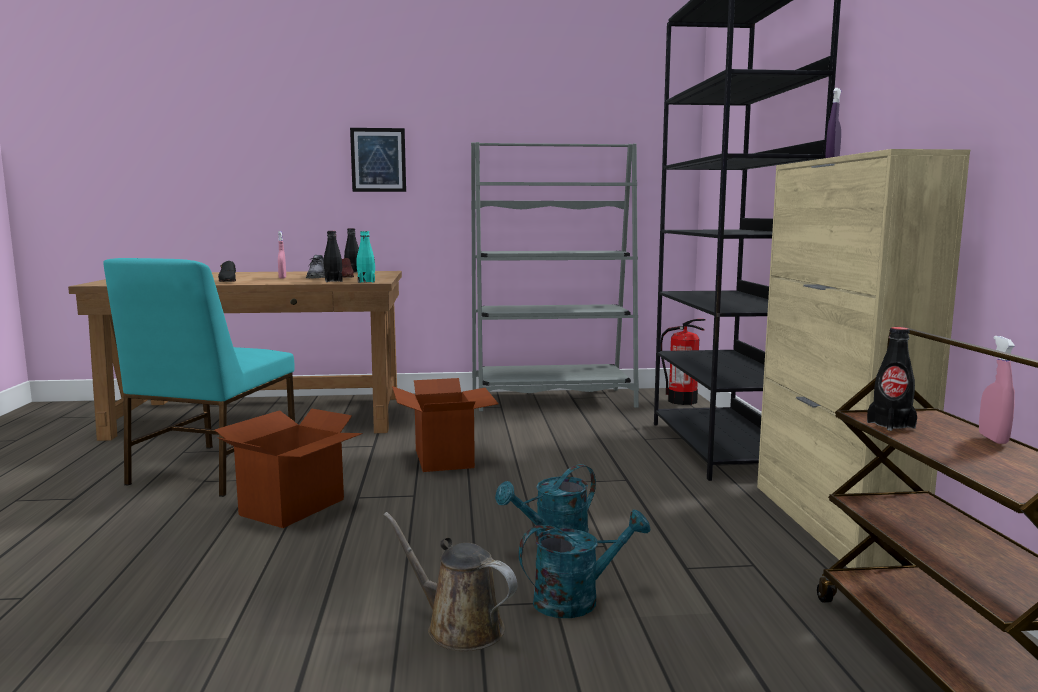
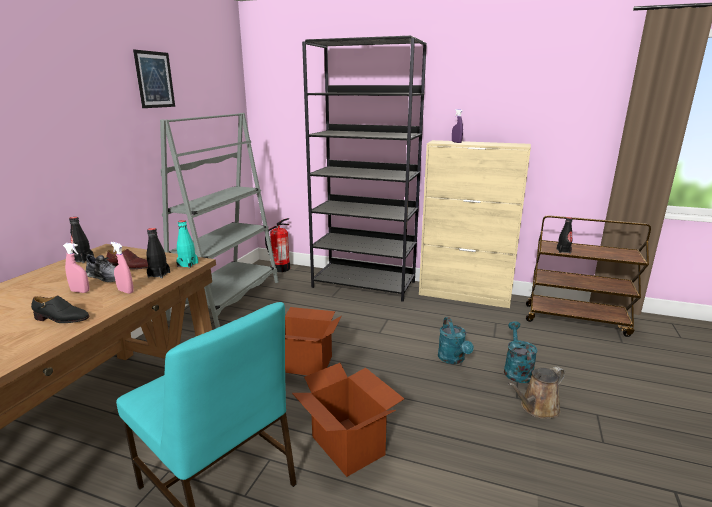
camera: 65 degrees left, 10 degrees up
(378, 160) = (59, 140): picture -> picture (154, 79)
(993, 439) = (581, 245): pink spray bottle -> pink spray bottle (125, 291)

